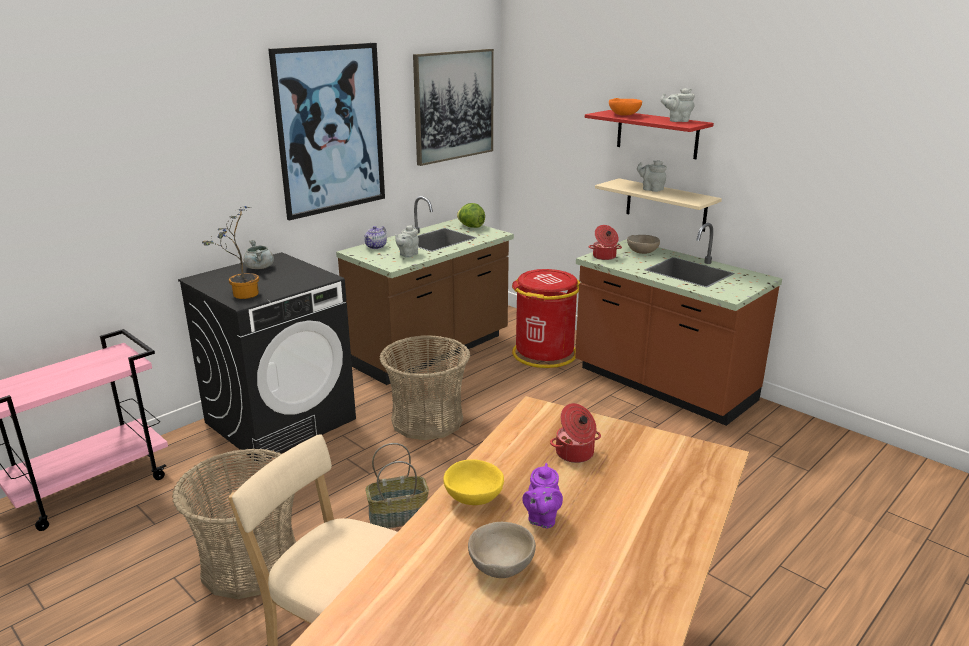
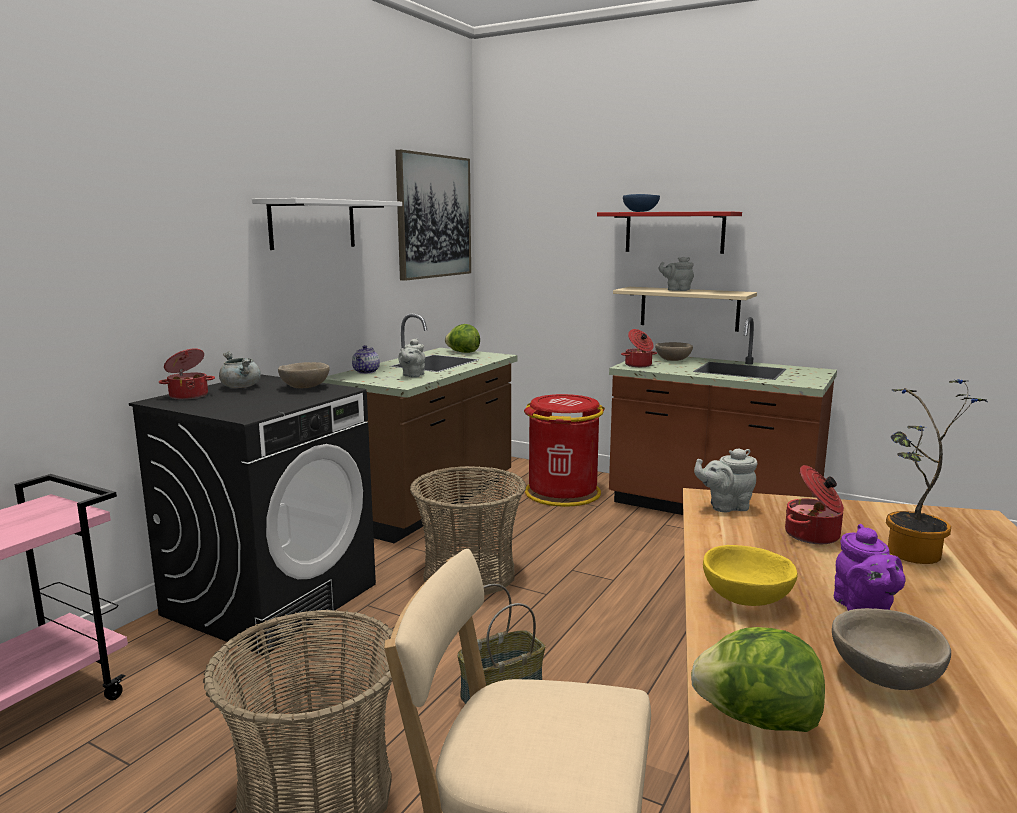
camera: 15 degrees left, 10 degrees down
(219, 275) = (188, 395): none -> cooking pot
(241, 295) = (238, 410): potted plant -> potted plant (909, 556)
(303, 272) = (305, 387): none -> beige bowl
(330, 130) = (313, 224): picture -> white shelf
(397, 578) = (756, 720): none -> lettuce
(624, 115) = (640, 211): orange bowl -> blue bowl
(677, 120) = (703, 211): grey teapot -> grey teapot (725, 506)

